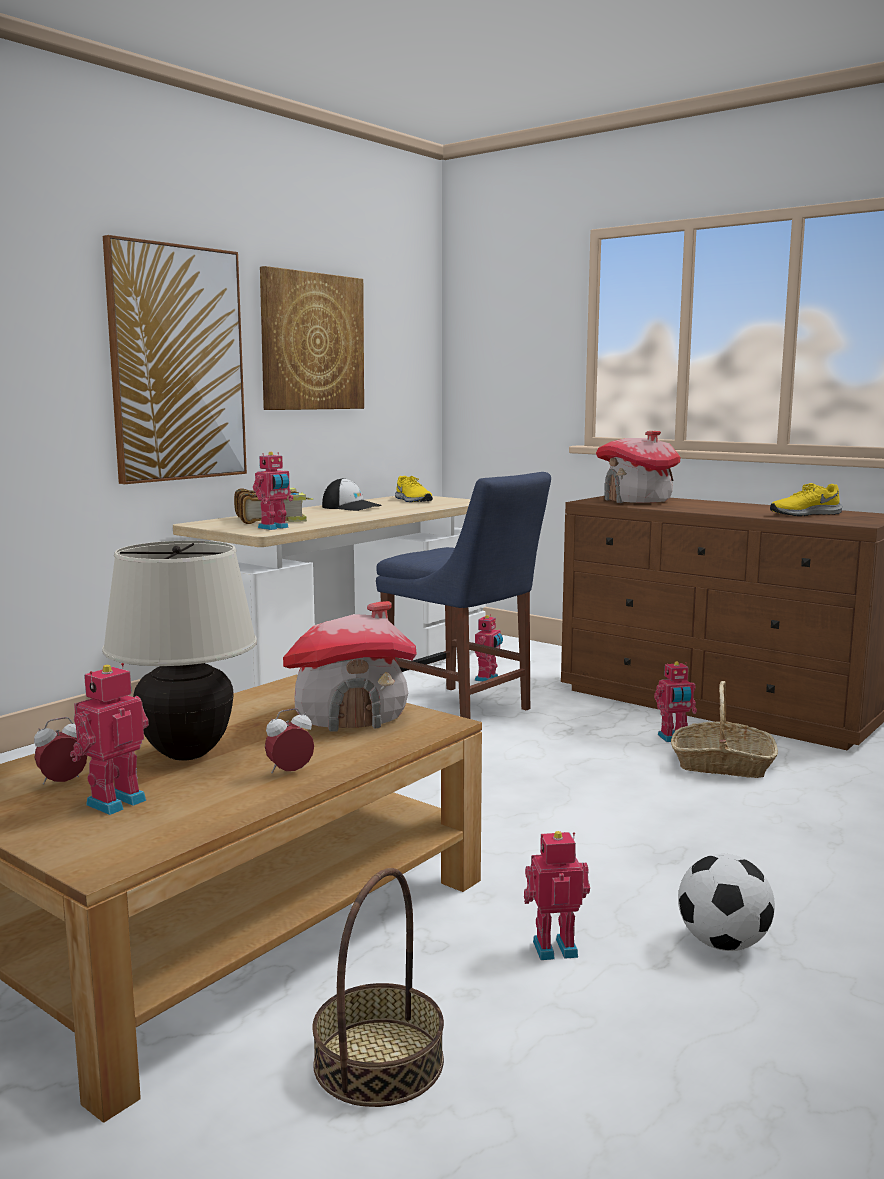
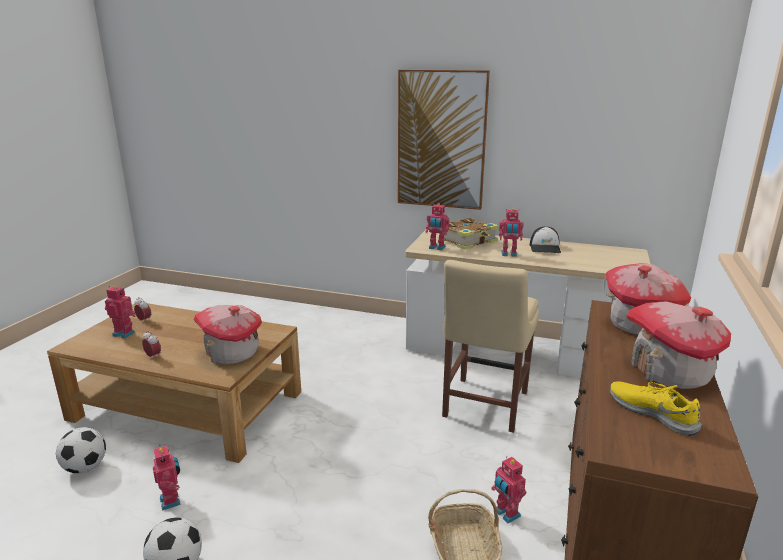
camera: 70 degrees right, 10 degrees up
(187, 754) = (176, 332): beige table lamp -> none
(312, 342) = (555, 128): picture -> none
(378, 1061) = (86, 467): basket -> football
(412, 500) = (608, 256): yellow shoe -> none
(462, 711) = (483, 406): blue chair -> beige chair
(488, 679) = (561, 403): toy robot -> toy robot (509, 254)
(735, 506) = (670, 372): none -> toy house

